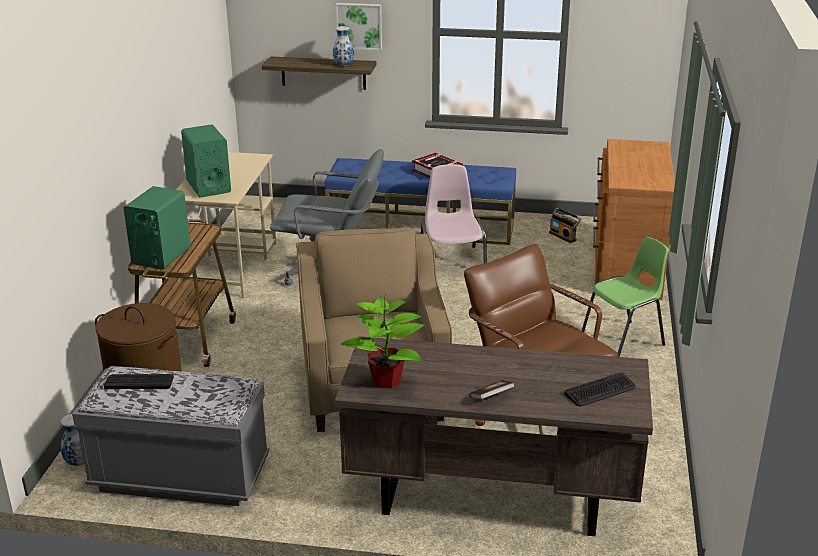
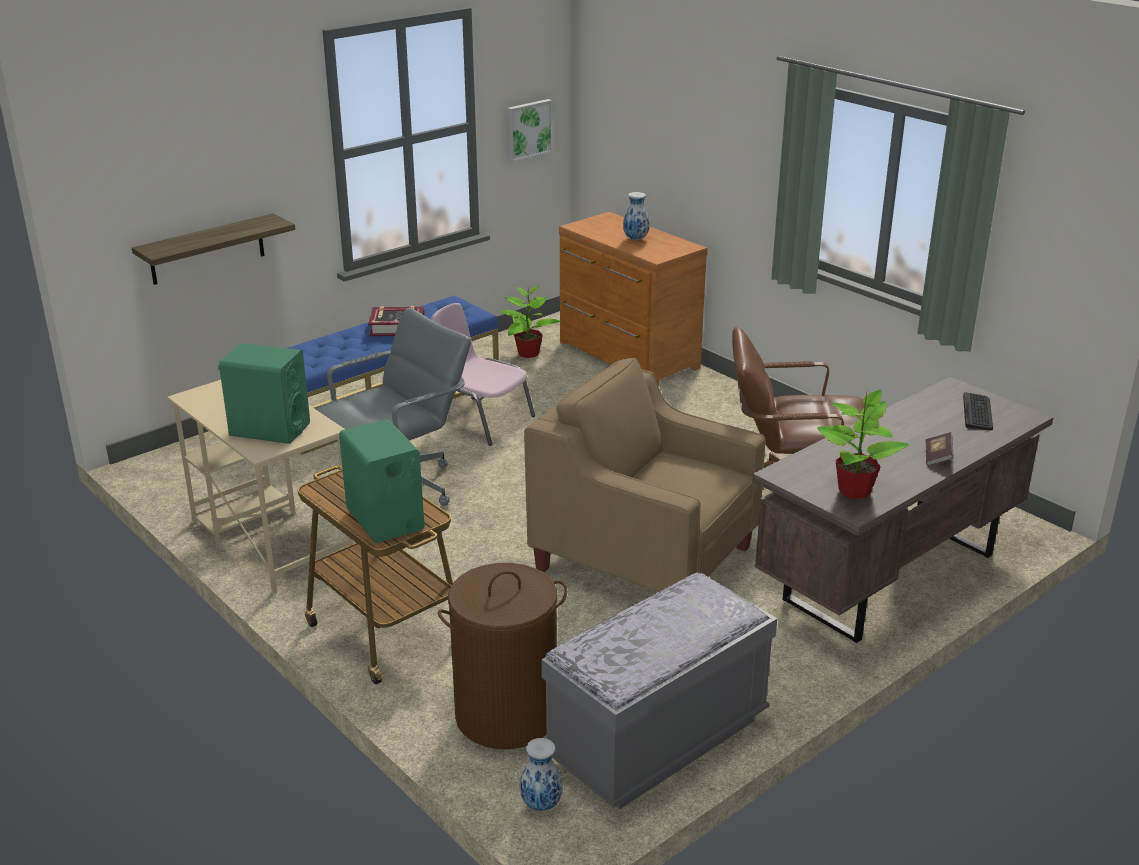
camera: 50 degrees left, 0 degrees up
(139, 382) = (616, 642): keyboard -> none
(344, 65) = (252, 228): vase -> vase (636, 239)
(359, 26) = (247, 171): picture -> picture (528, 129)
(563, 236) = (527, 353): radio -> potted plant
(623, 342) = (739, 413): green chair -> none

